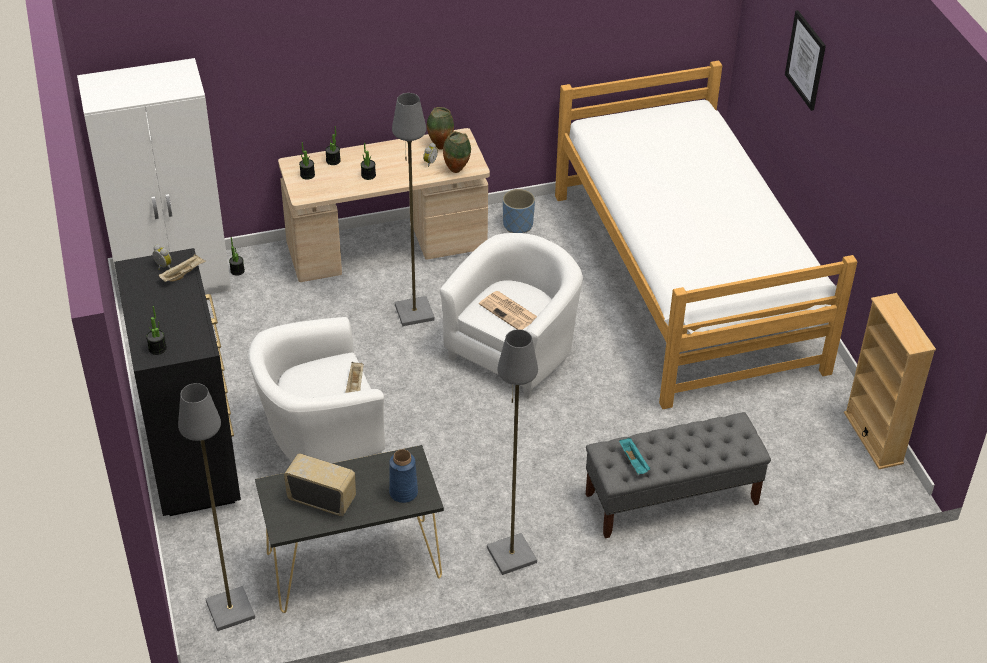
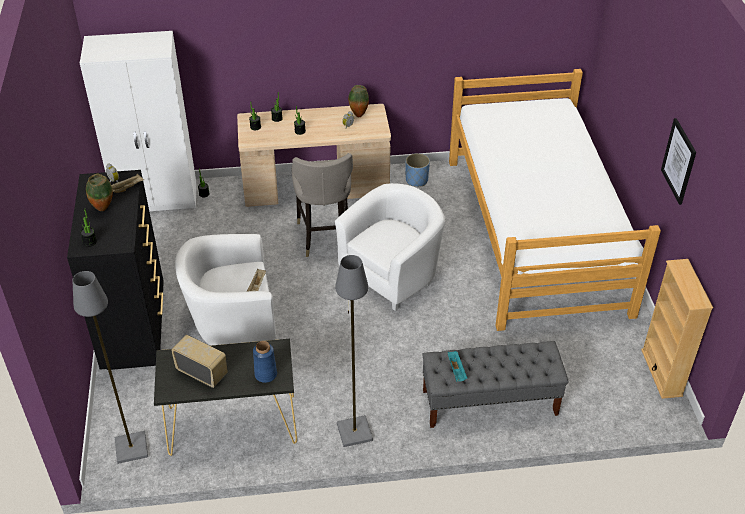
camera: 10 degrees right, 0 degrees up
(414, 313) = (324, 237): grey floor lamp -> grey stool
(457, 170) = (366, 133): vase -> vase (103, 209)
(509, 311) = (387, 243): newspaper -> none
(806, 60) = (640, 69): picture -> picture (679, 161)

